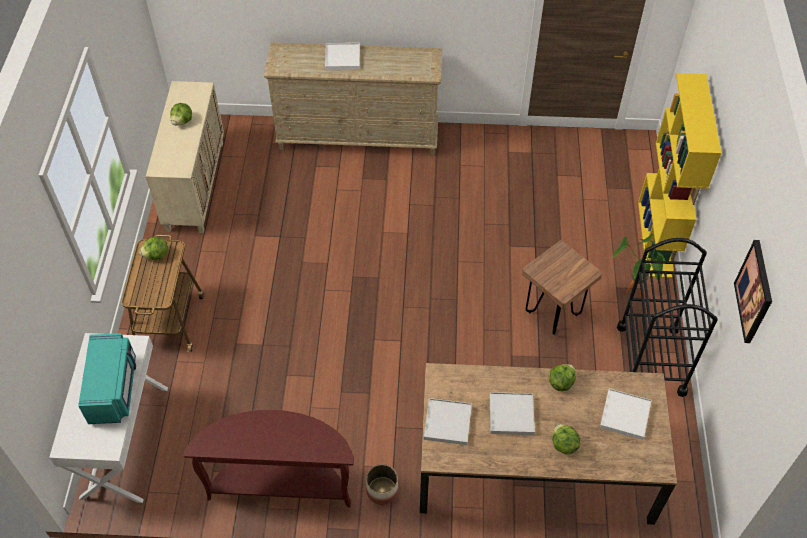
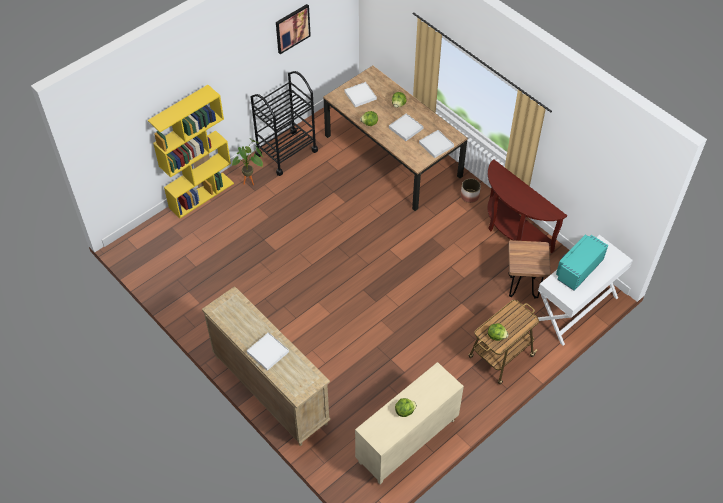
camera: 135 degrees left, 0 degrees up
(553, 314) = (301, 203): brown stool -> brown stool (522, 287)

